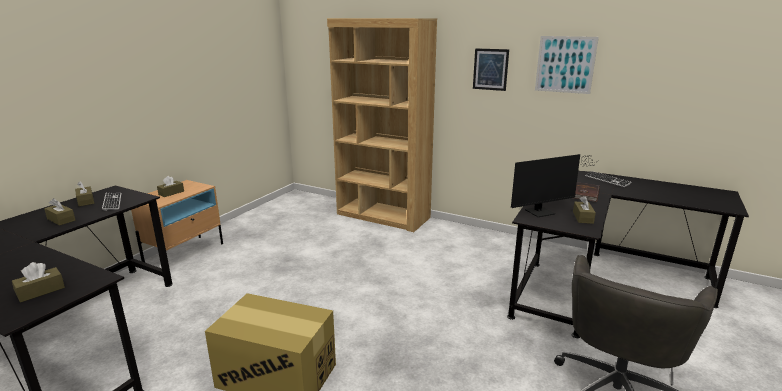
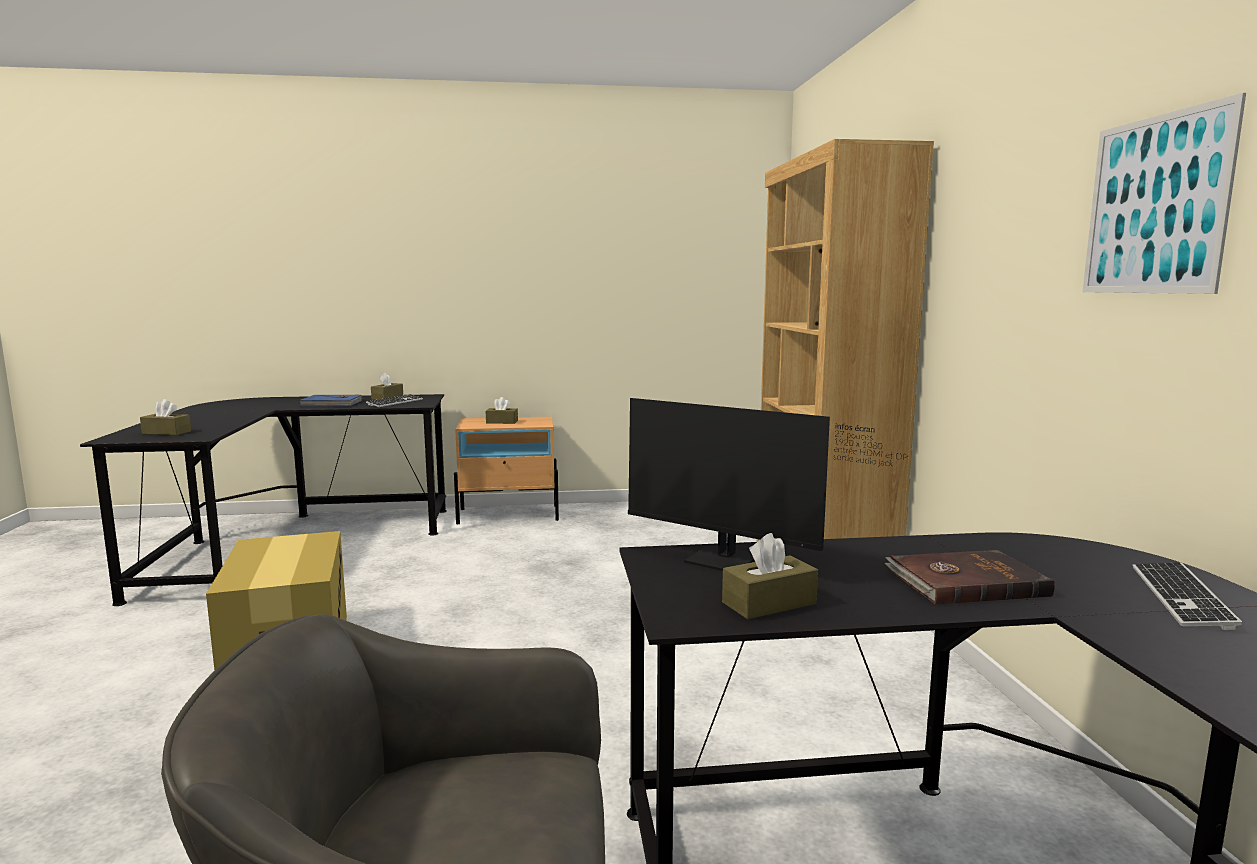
camera: 55 degrees right, 10 degrees down
(61, 219) = (332, 403): brown tissue box -> blue book
(490, 69) = (1006, 244): picture -> none

